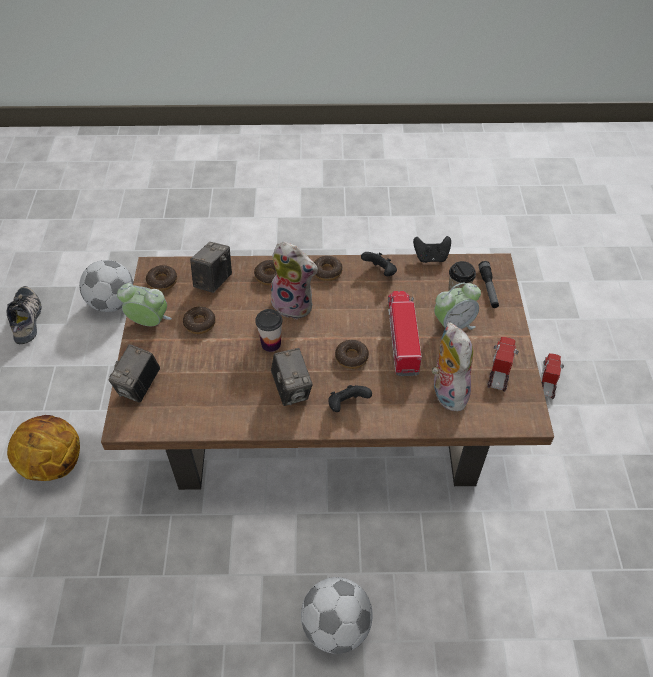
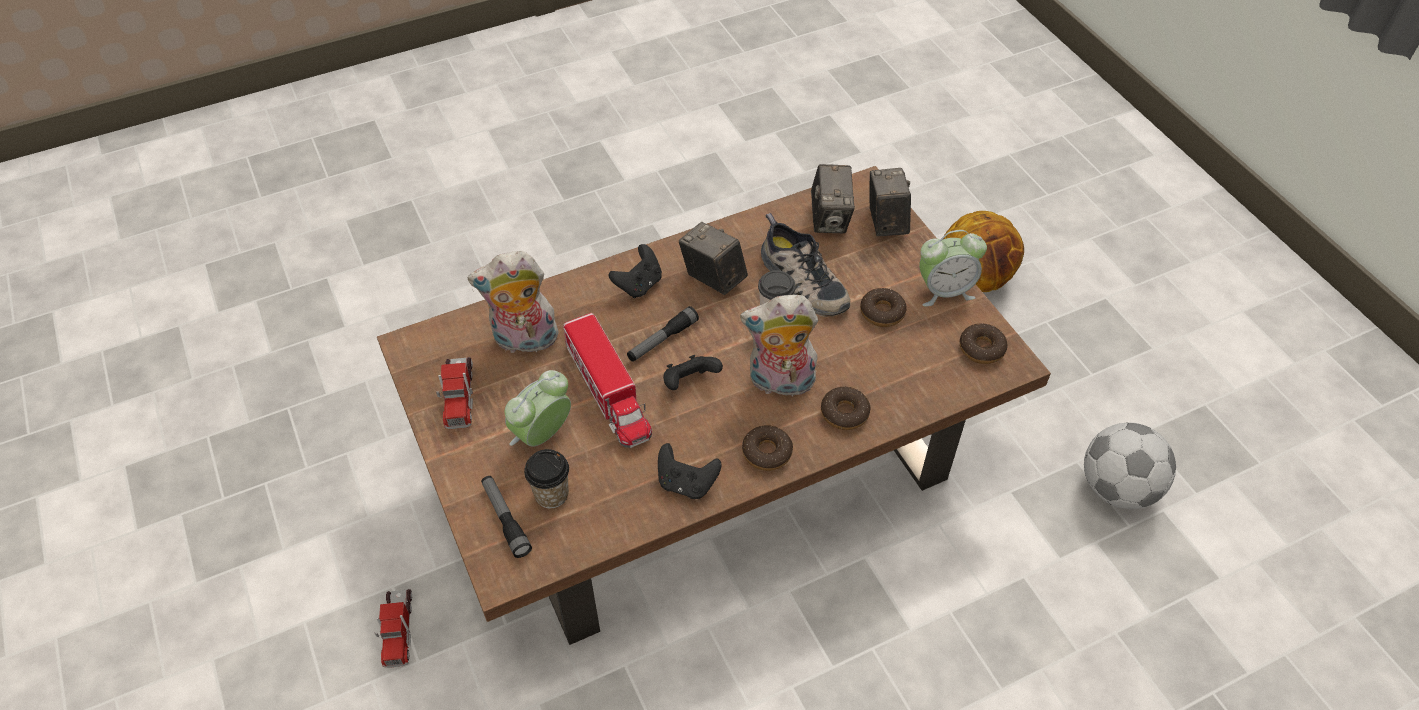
camera: 155 degrees right, 0 degrees up
(28, 319) = (1198, 418): shoe -> shoe (800, 281)
(213, 280) = (915, 376): camera -> camera (830, 219)
(336, 626) = (587, 256): football -> none
(351, 357) = (662, 340): donut -> flashlight
(431, 257) = (617, 544): black game controller -> black game controller (689, 383)
(446, 391) = (524, 341): plush toy -> plush toy turned 120 degrees clockwise

